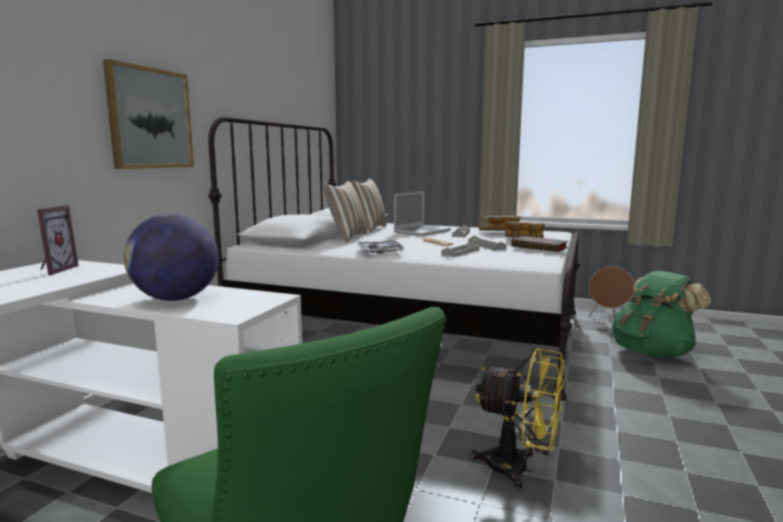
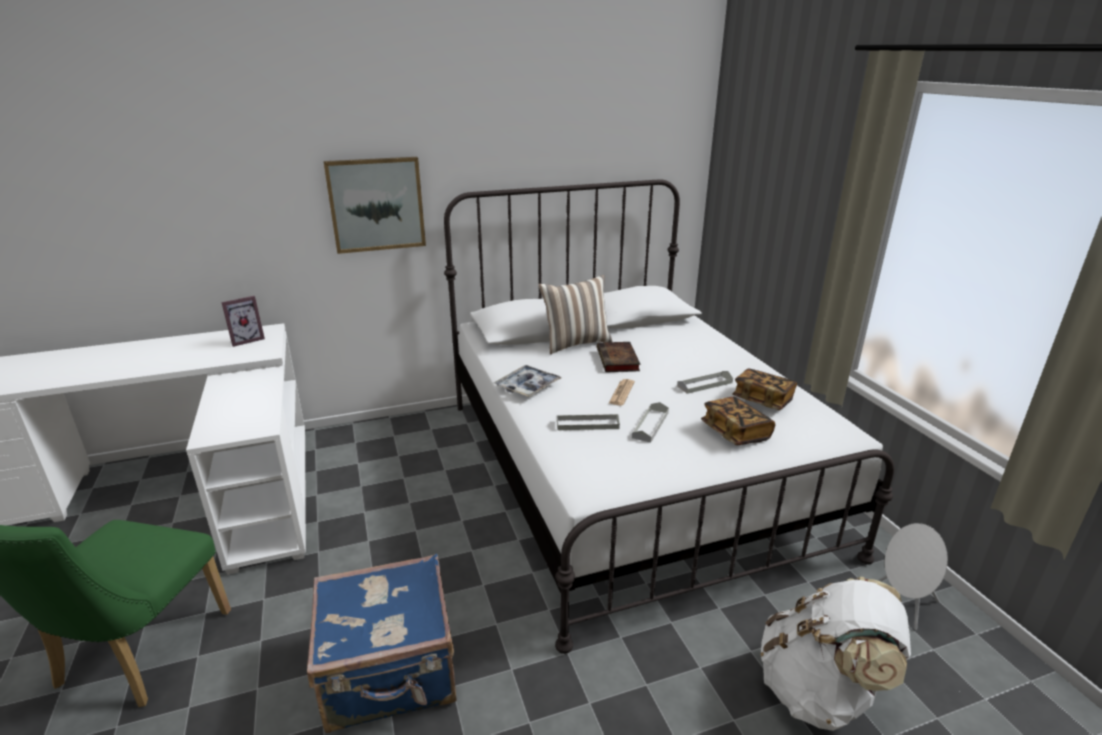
camera: 50 degrees right, 15 degrees up
(176, 299) = (233, 401): globe -> none
(369, 229) = (644, 331): pillow -> none
(422, 232) = (677, 360): laptop -> none
(519, 469) = (391, 673): yellow fan -> blue suitcase
(541, 247) = (690, 461): book -> book (618, 361)
(609, 319) = (904, 604): brown speaker -> white speaker
(652, 353) = (820, 691): green backpack -> white backpack

